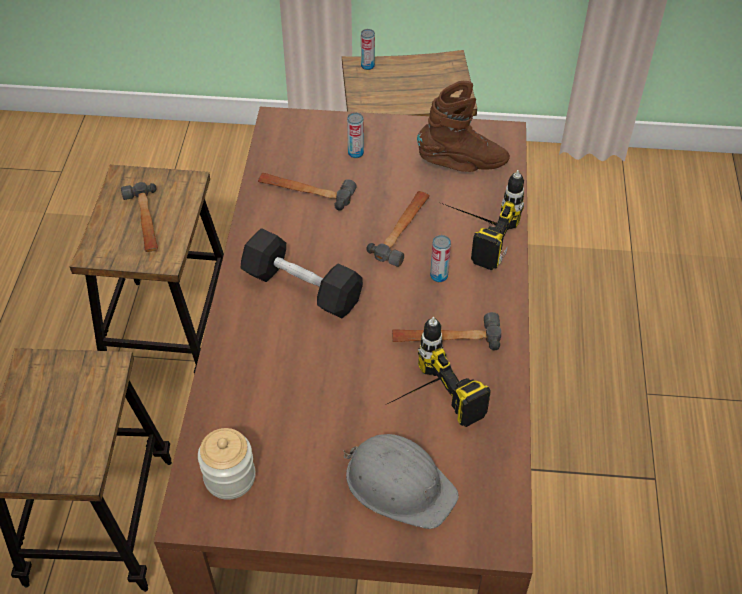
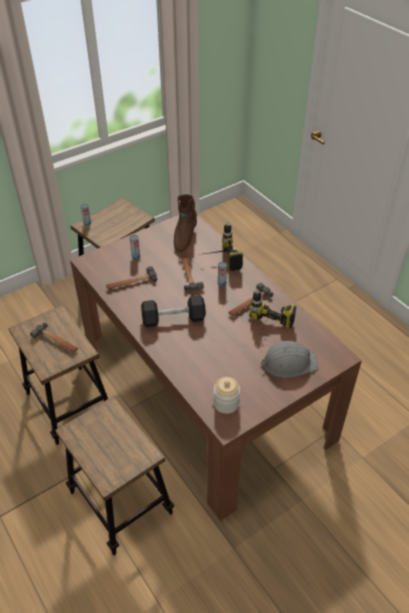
camera: 40 degrees left, 5 degrees down
(462, 164) = (184, 237): brown boot -> brown boot turned 150 degrees clockwise

